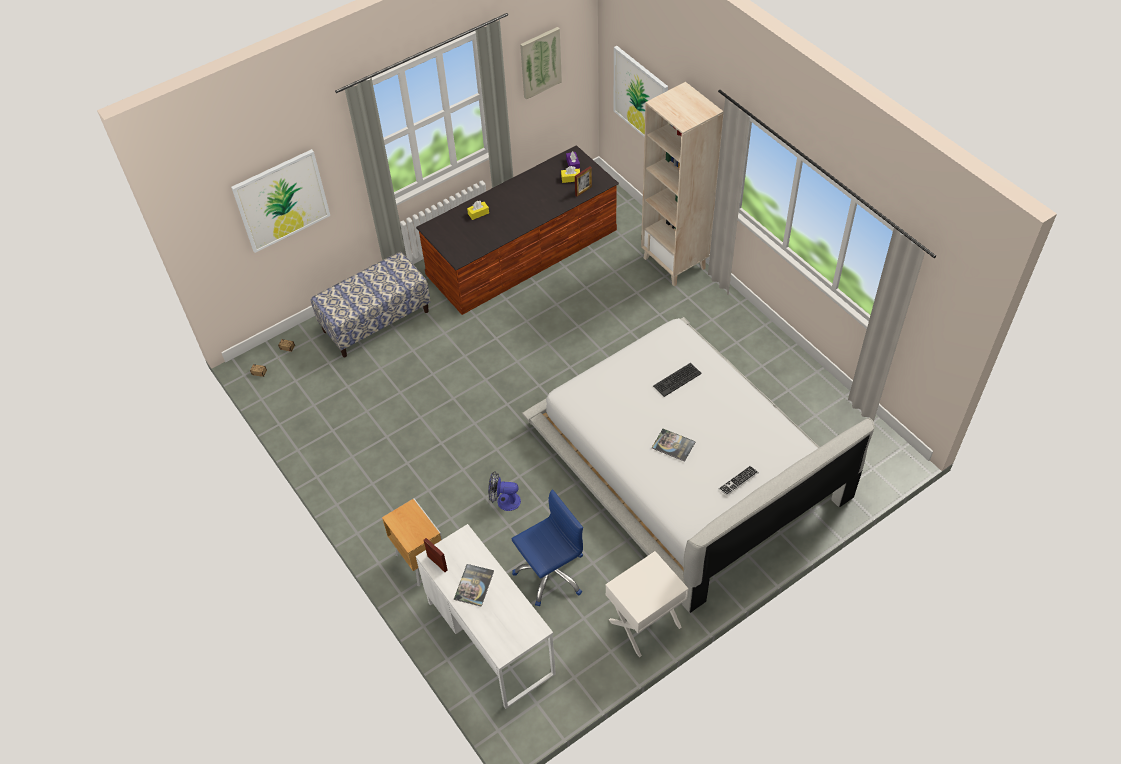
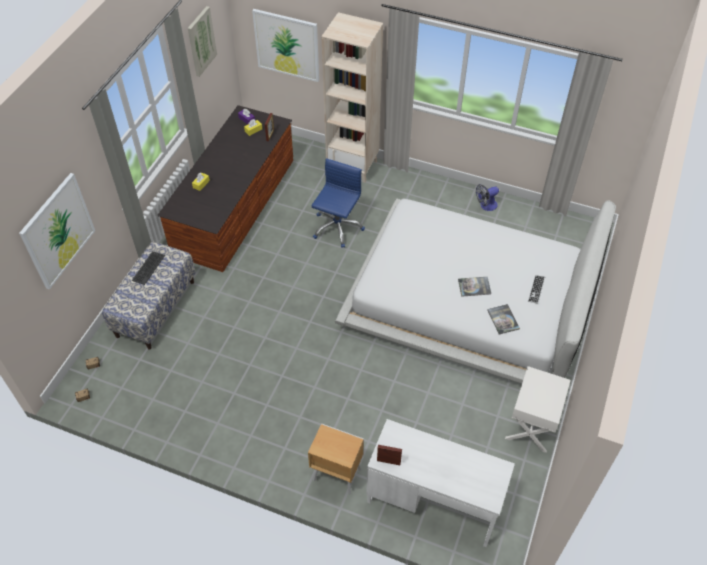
camera: 35 degrees left, 0 degrees up
(474, 585) = (430, 462): book -> book (503, 319)
(504, 501) = (364, 394): fan -> fan (486, 206)
(550, 573) = (439, 428): blue office chair -> blue office chair (337, 227)
(677, 379) = (439, 240): keyboard -> keyboard (148, 268)

